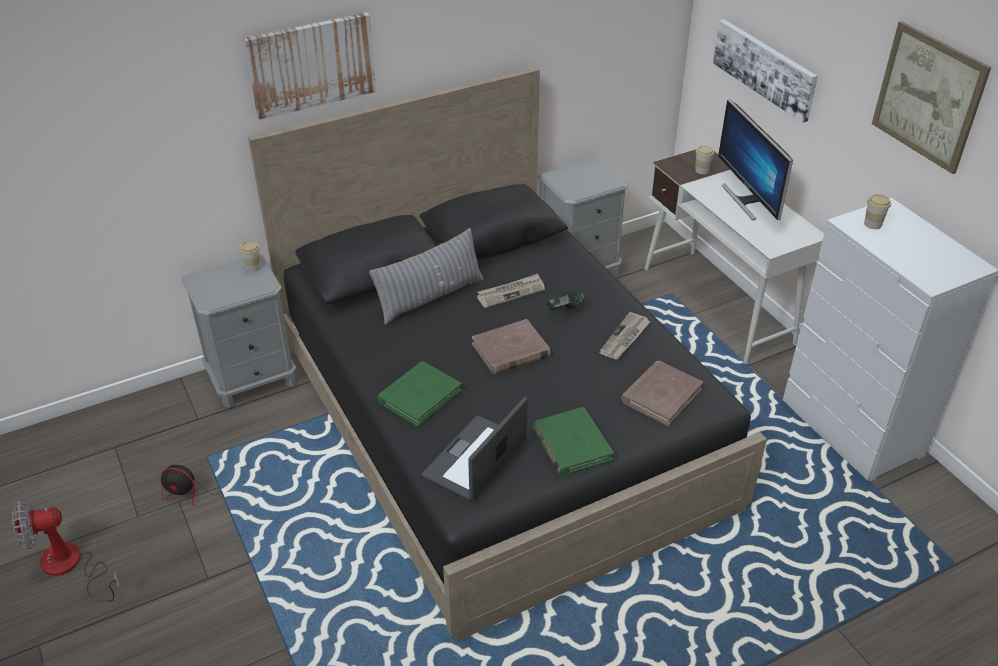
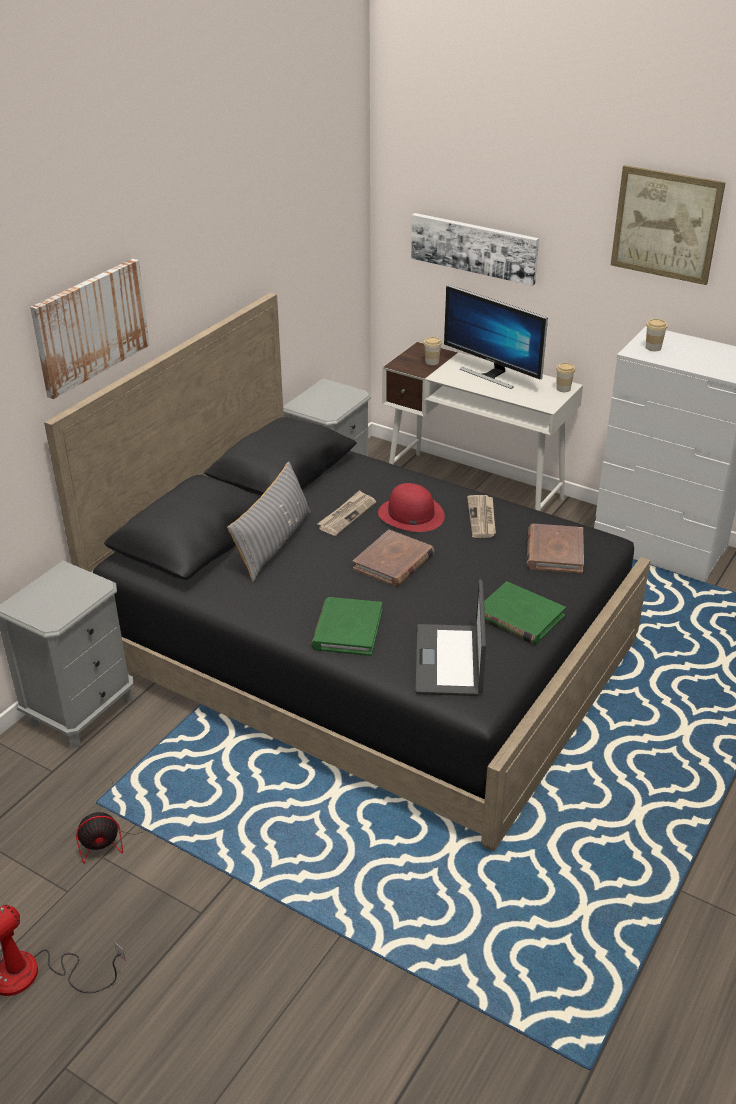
camera: 30 degrees left, 5 degrees down
(253, 267) = (67, 574): cup -> cup (563, 389)
(565, 311) = (410, 514): headphones -> red hat

